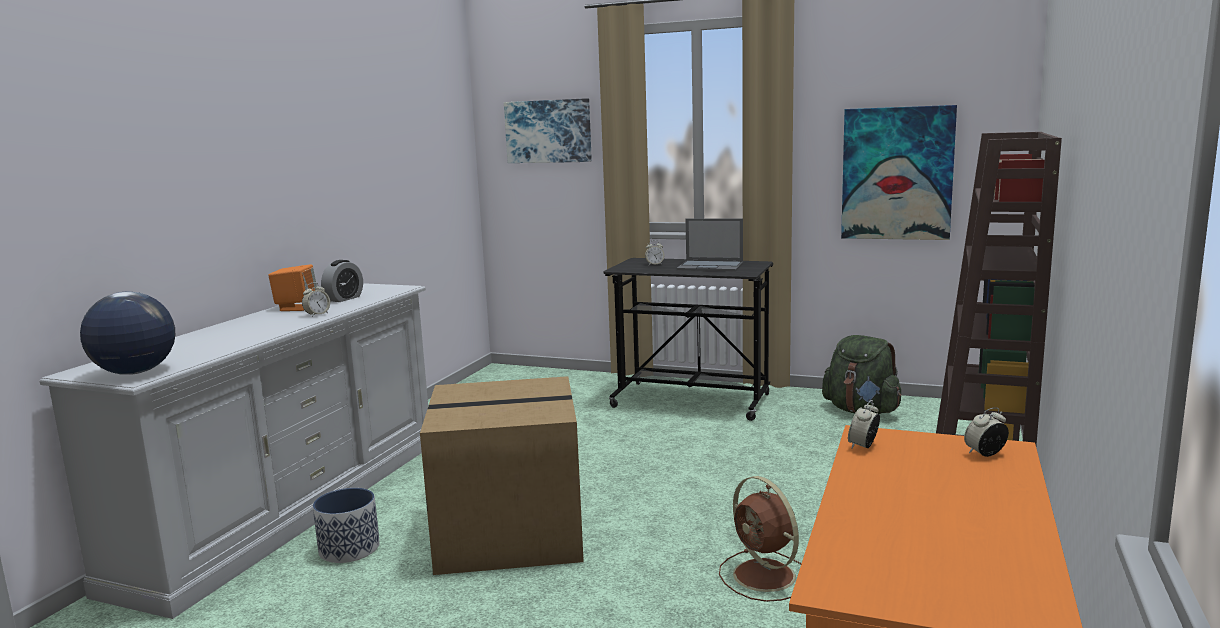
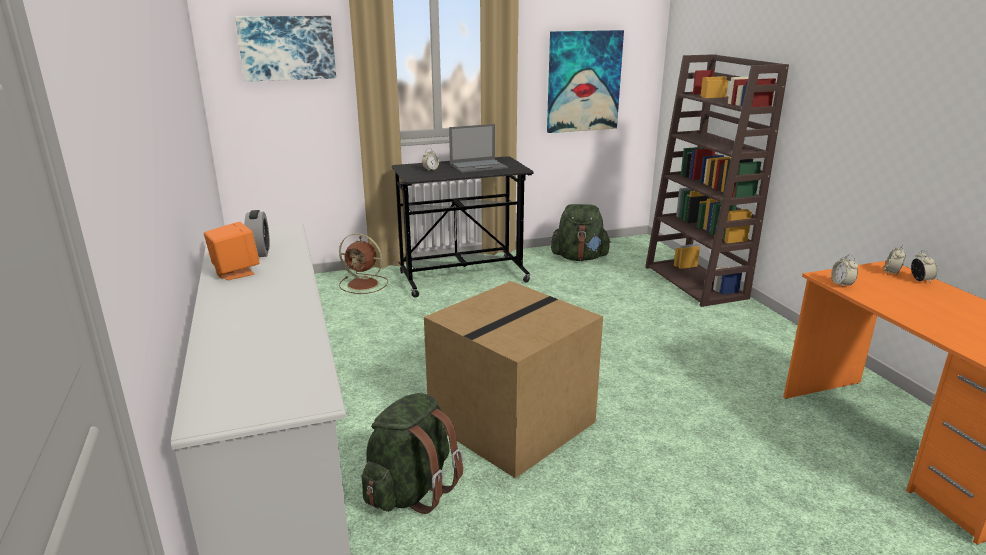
camera: 40 degrees left, 10 degrees up
(135, 373) = (288, 393): globe -> none
(317, 314) = (287, 275): alarm clock -> alarm clock (920, 280)
(349, 549) = (411, 490): planter -> green backpack
(766, 577) = (704, 387): brown fan -> brown fan (364, 284)

